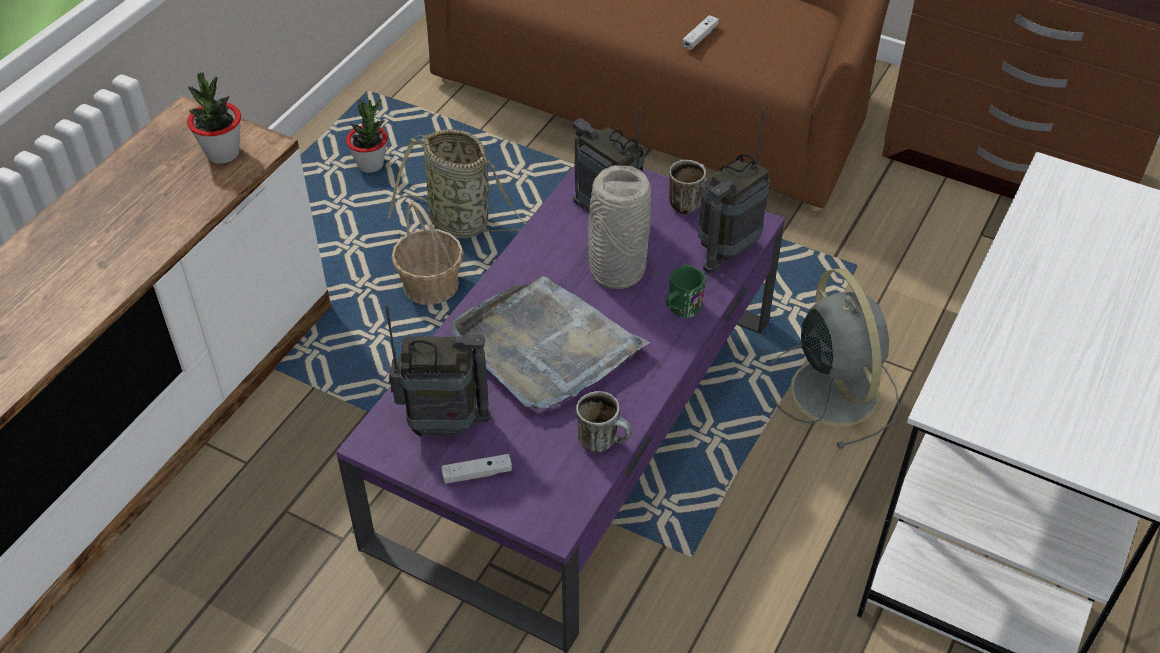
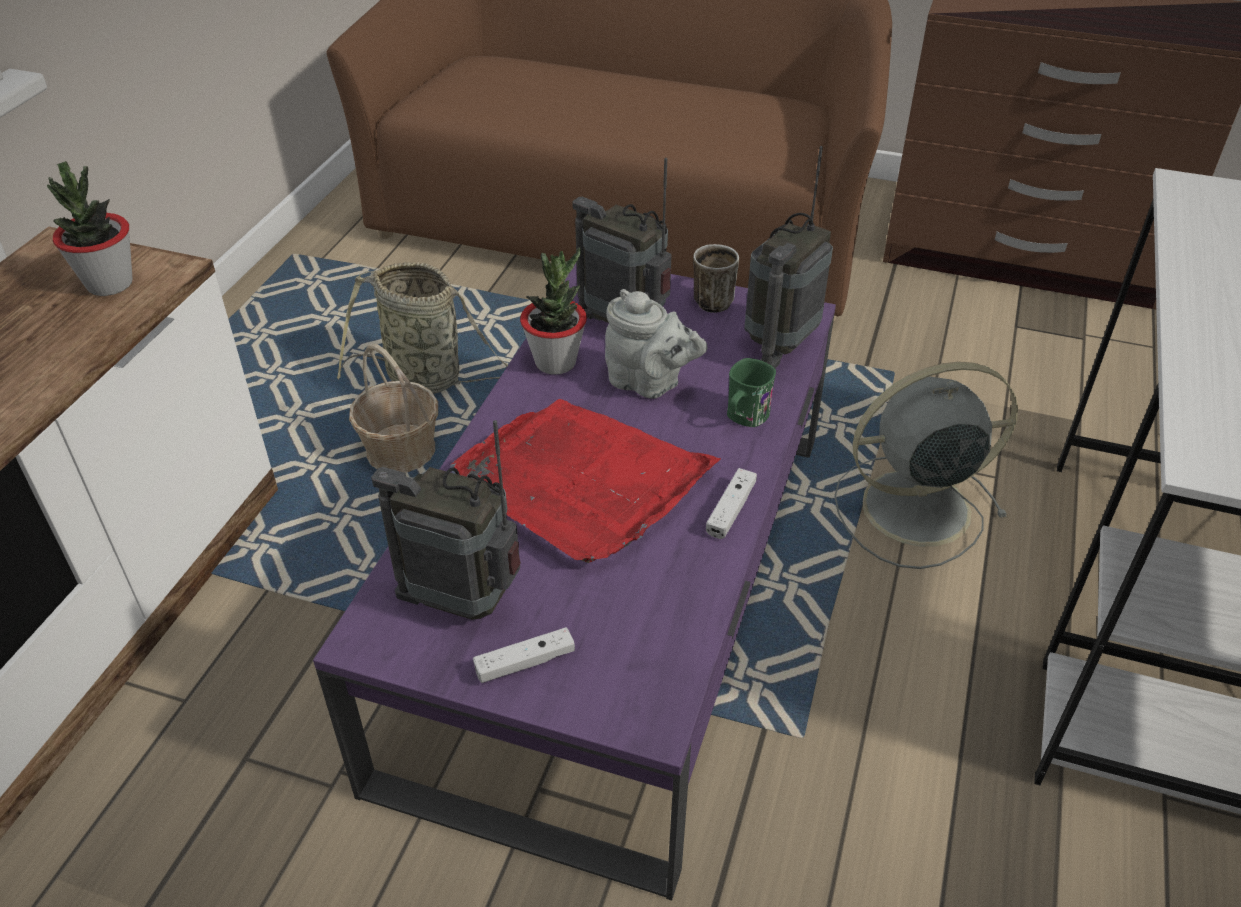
camera: 10 degrees left, 5 degrees down
(371, 165) = (307, 329): potted plant -> potted plant (556, 362)
(443, 425) = (463, 602): radio -> radio turned 150 degrees counterclockwise
(545, 347) = (582, 483): grey tray -> red tray
(604, 442) = (691, 594): mug -> none
(615, 270) = (649, 383): grey vase -> grey teapot
(700, 37) = (679, 136): white game controller -> white game controller (730, 510)
(832, 389) = (910, 508): grey fan -> grey fan turned 75 degrees counterclockwise

